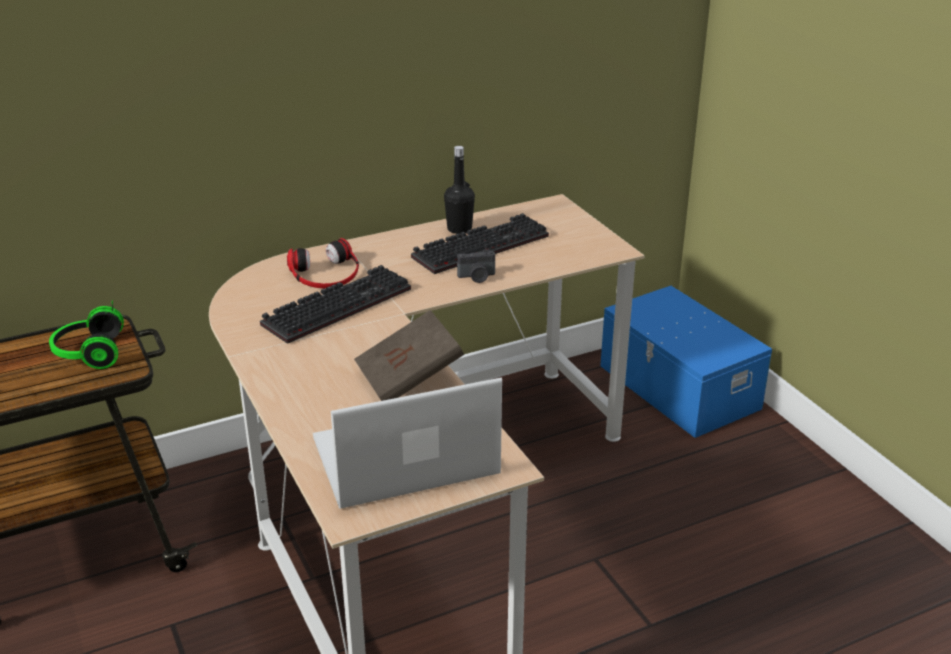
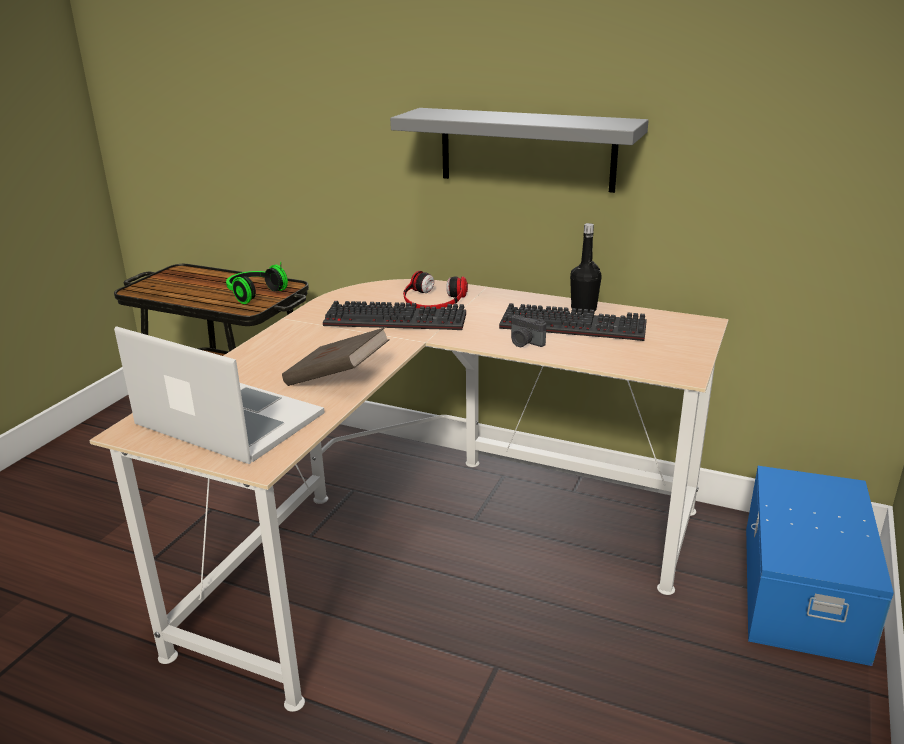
camera: 50 degrees right, 5 degrees down
(366, 88) = (526, 149): none -> grey shelf

